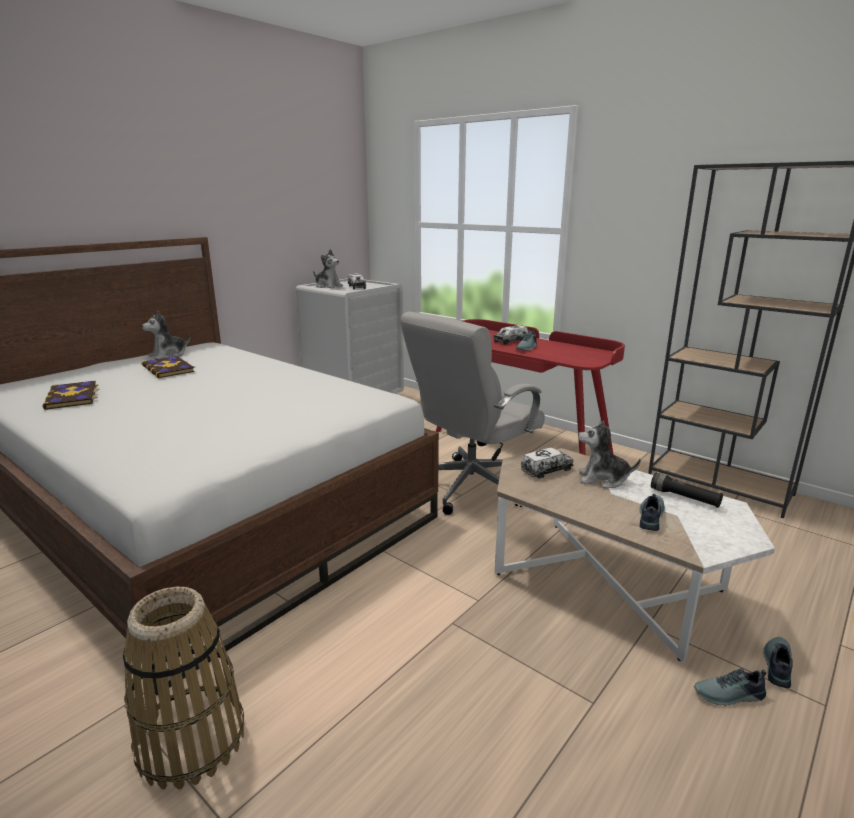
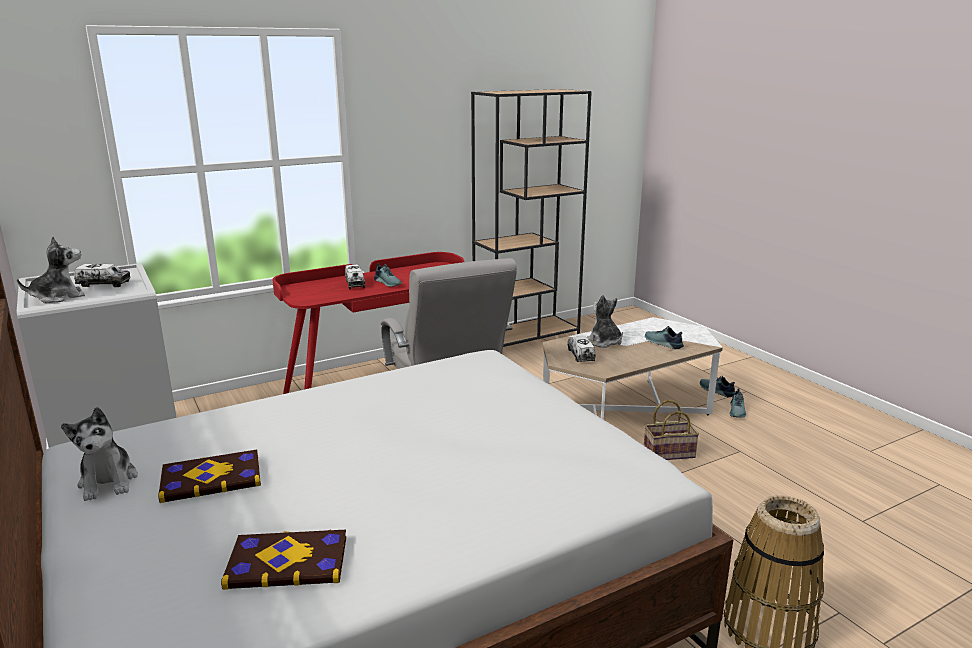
camera: 70 degrees left, 0 degrees up
(532, 629) = (669, 452): none -> basket
(602, 479) = (605, 342): plush toy -> plush toy turned 120 degrees clockwise
(684, 498) = (641, 329): black flashlight -> none

